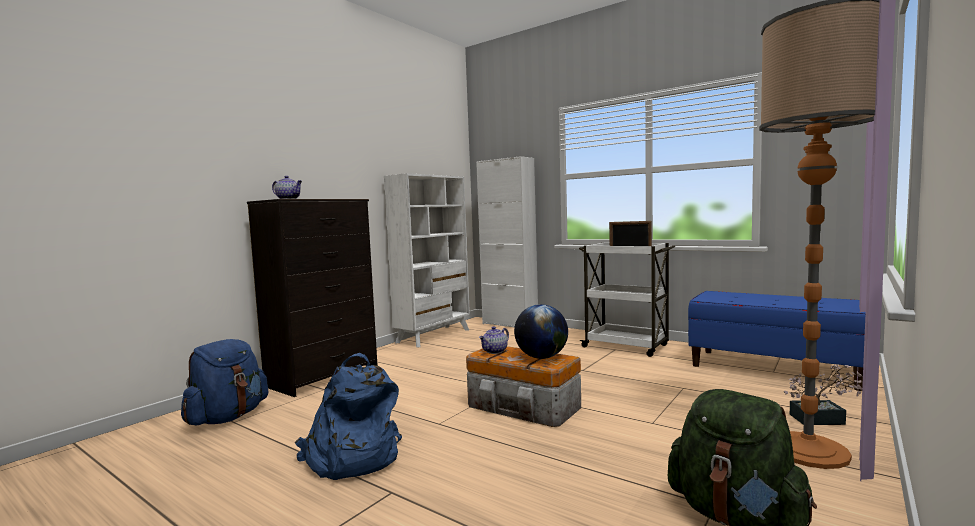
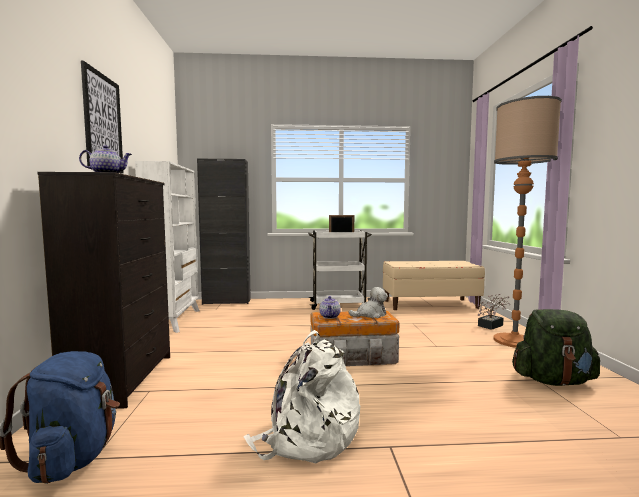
camera: 40 degrees left, 0 degrees up
(338, 147) = (102, 122): none -> picture
(351, 458) = (307, 437): blue backpack -> white backpack
(510, 324) = (226, 301): white cabinet -> black cabinet
(541, 357) = (370, 314): globe -> plush toy
(774, 368) = (430, 304): blue bench -> beige bench

